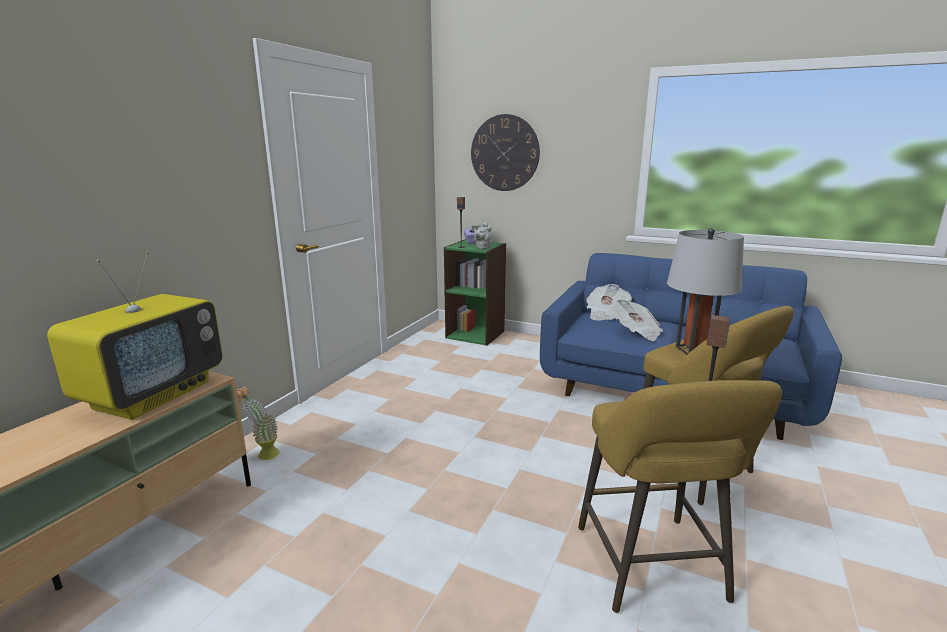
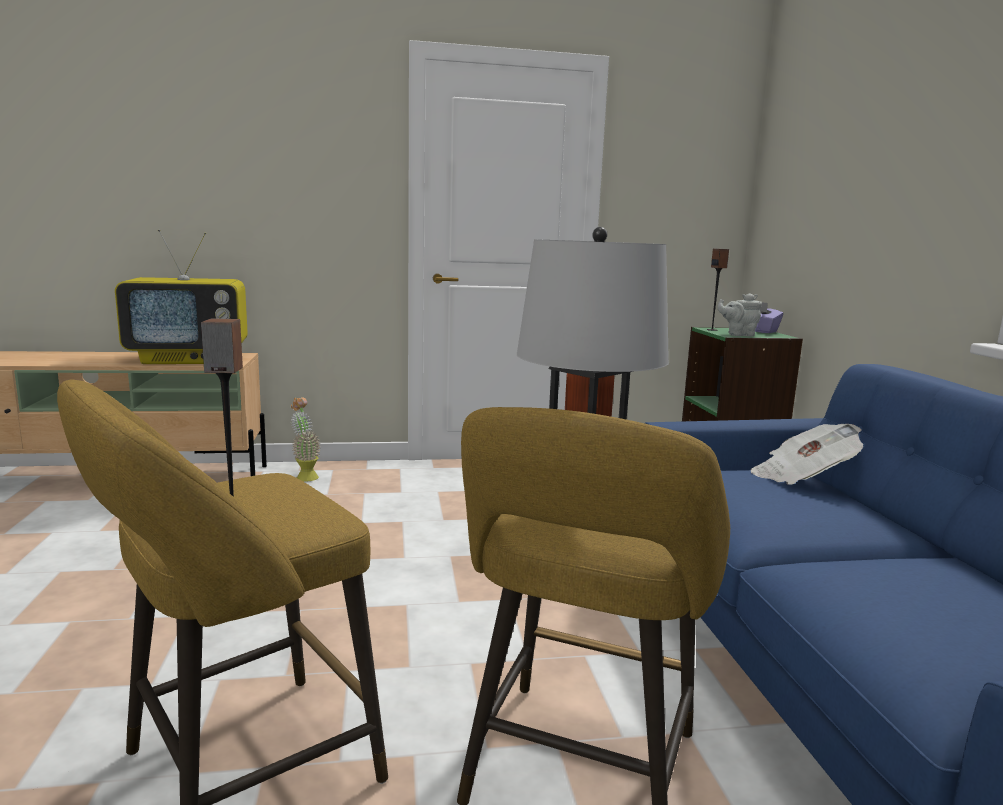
camera: 55 degrees right, 5 degrees down
(504, 153) = (825, 178): wall clock -> none
(637, 332) = (765, 509): newspaper -> none

